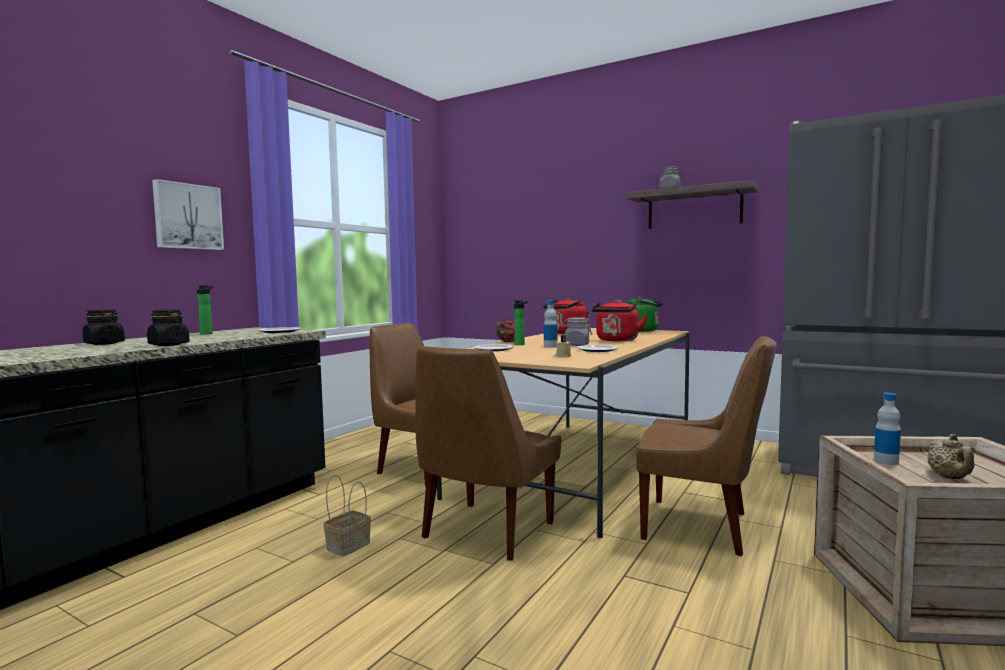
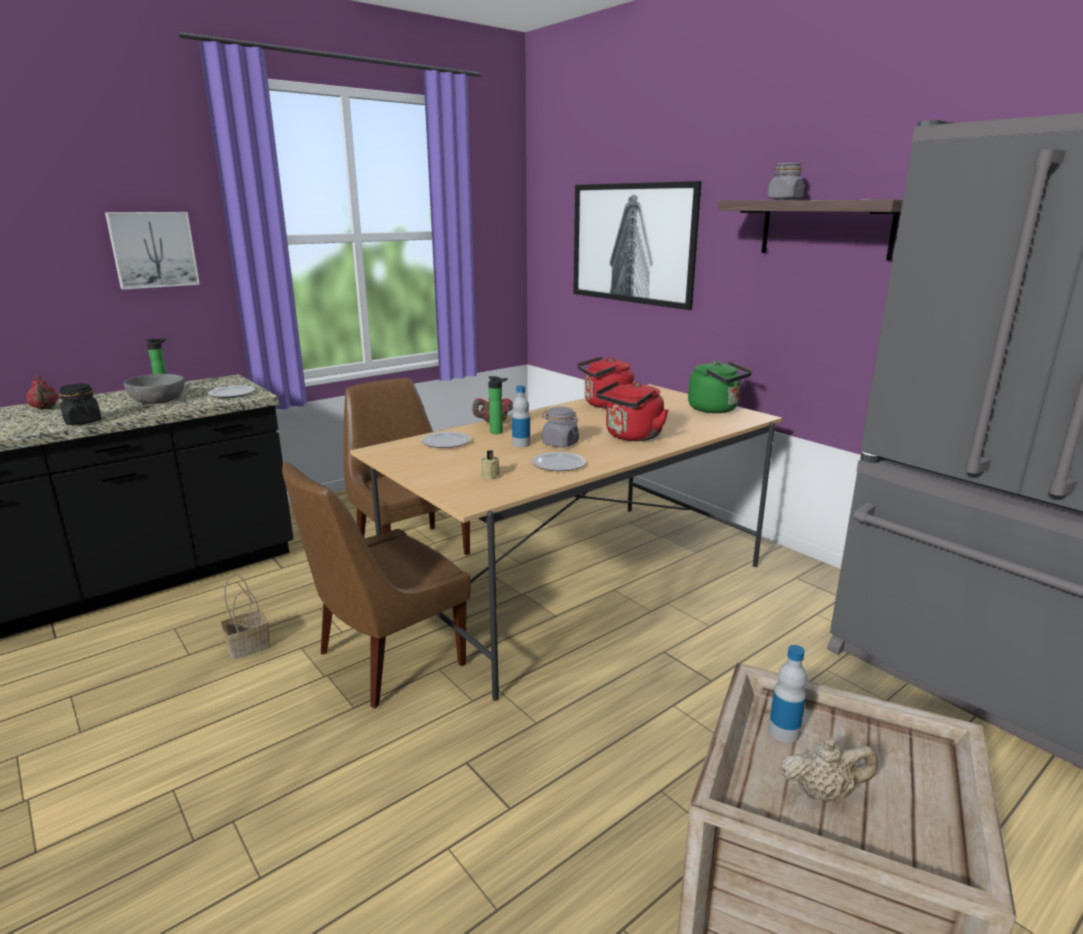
camera: 20 degrees right, 15 degrees up
(104, 343) = (45, 408): black jar -> red teapot
(216, 336) = (158, 400): none -> grey bowl
(541, 234) = (632, 243): none -> picture
(700, 527) = (625, 714): brown chair -> none
(950, 478) = (823, 792): beige teapot -> beige teapot turned 120 degrees counterclockwise

